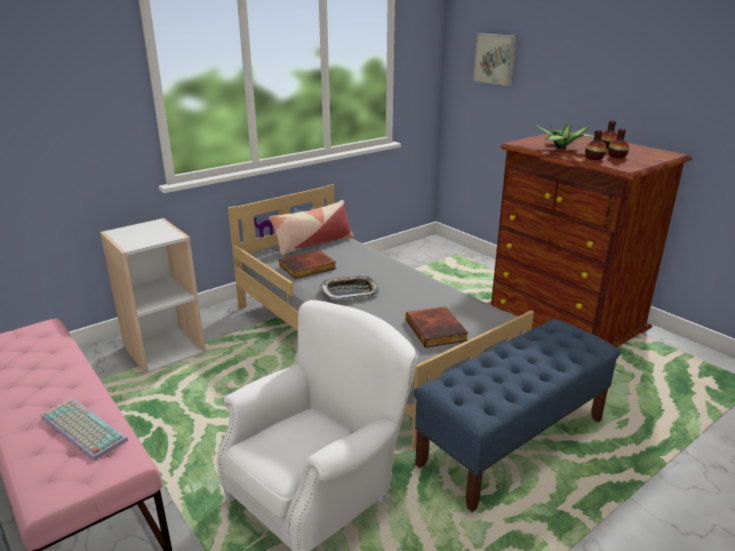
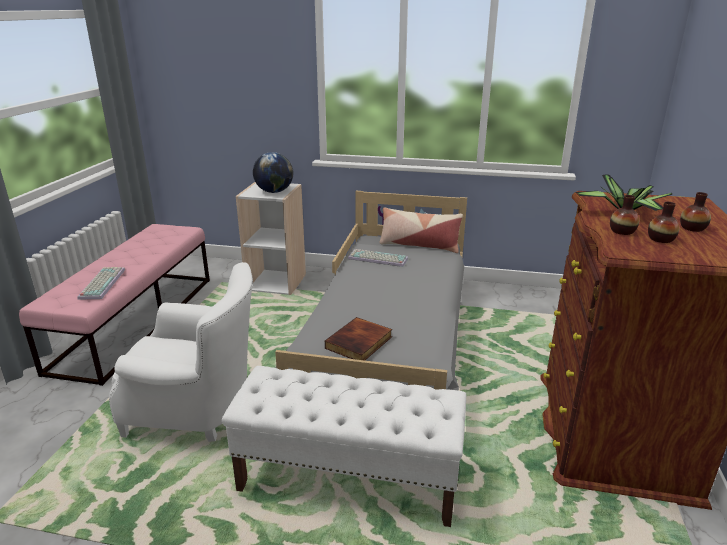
camera: 50 degrees right, 0 degrees up
(156, 234) = (274, 192): none -> globe
(307, 267) = (377, 259): book -> keyboard
(349, 291) = (365, 287): tray -> none
(496, 59) = (697, 94): picture -> none
(513, 442) = (349, 478): blue bench -> white bench

